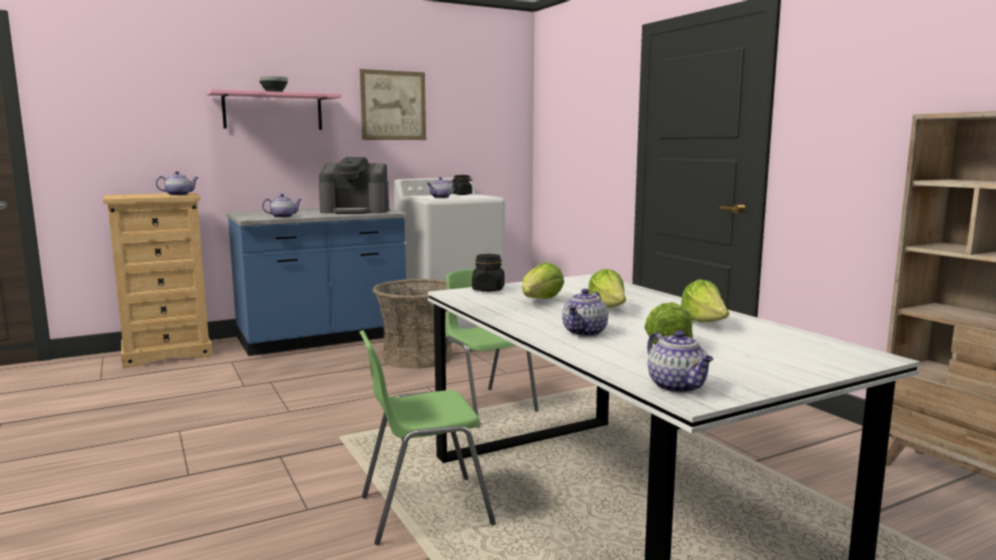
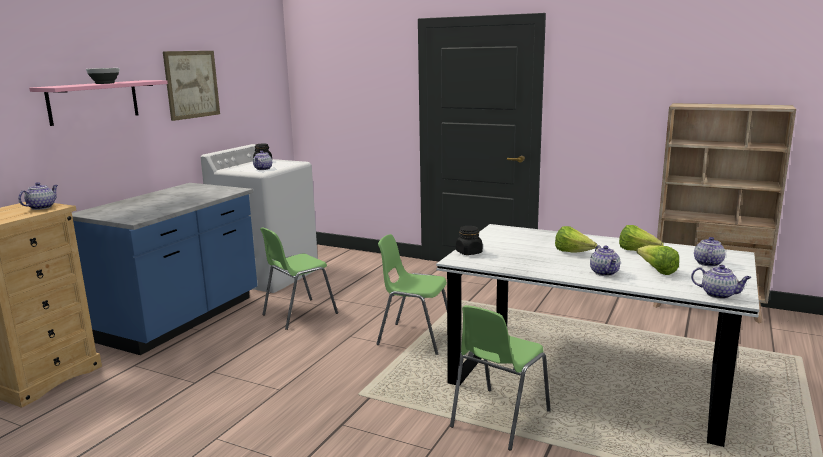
camera: 35 degrees left, 5 degrees up
(283, 217) = (158, 212): teapot -> teapot (707, 263)
(356, 211) = (200, 193): coffee machine -> none
(417, 357) = (298, 314): basket -> green chair
(540, 301) = (522, 254): lettuce -> none

